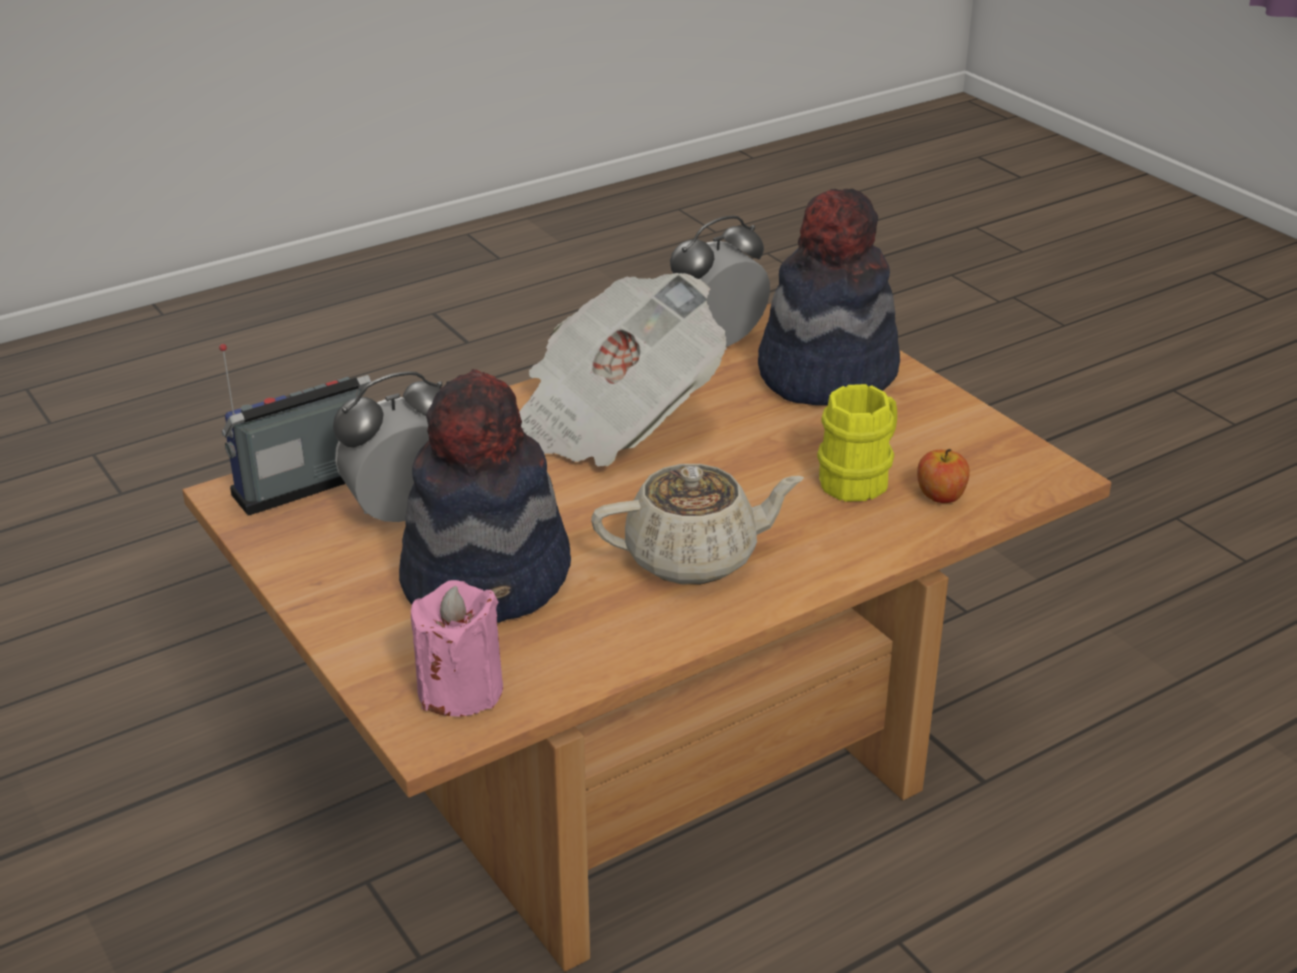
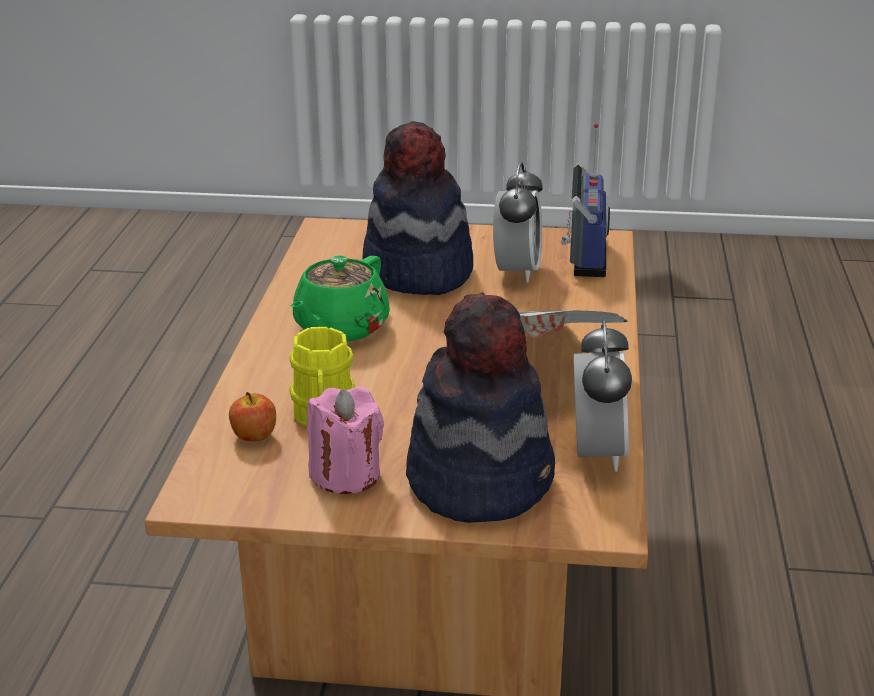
camera: 130 degrees right, 5 degrees down
(460, 690) = (341, 241): pink candle -> pink candle (346, 475)
(694, 557) = (340, 328): beige teapot -> green teapot

